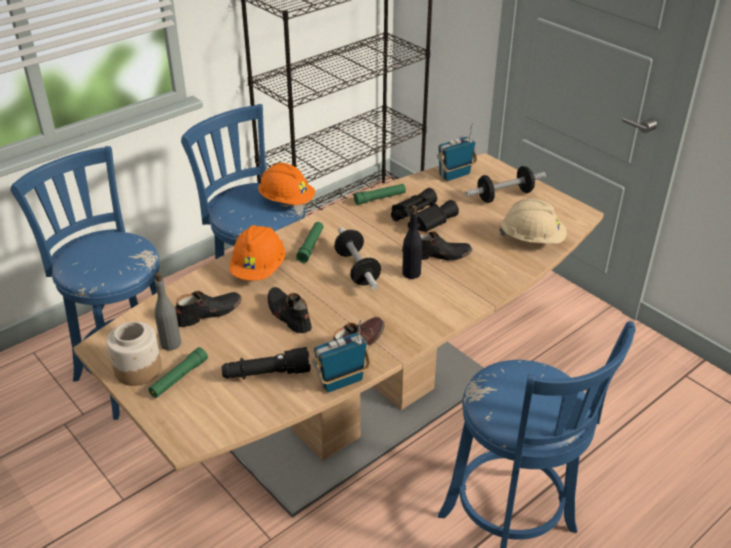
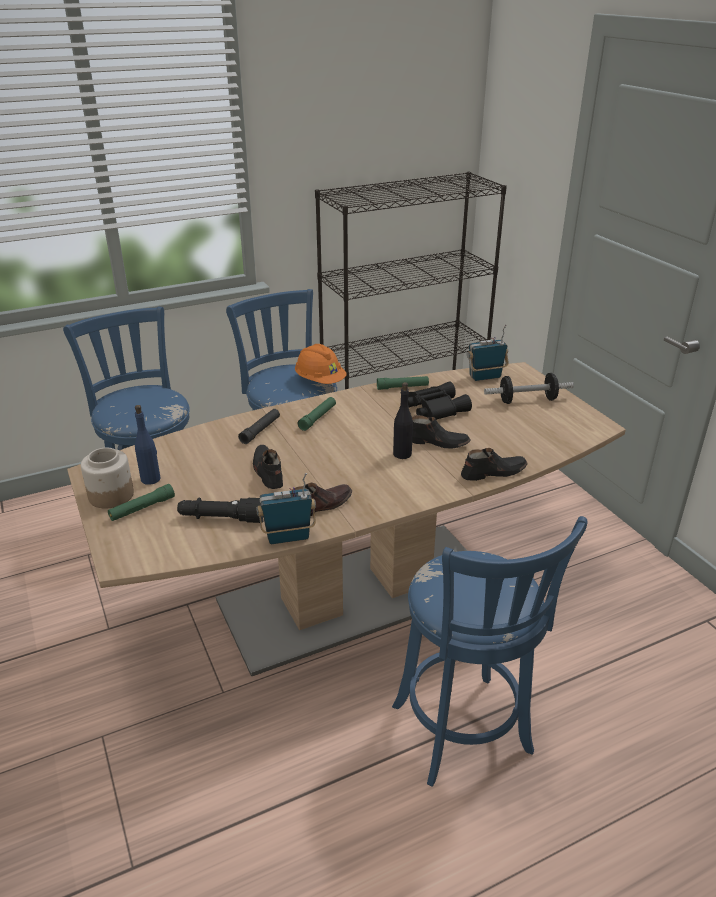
camera: 15 degrees right, 5 degrees down
(171, 343) = (151, 479): grey bottle -> blue bottle
(208, 313) = (197, 459): black shoe -> black shoe (493, 472)
(259, 269) = (260, 430): orange hard hat -> black flashlight
(357, 269) = (351, 443): dumbbell -> none
(532, 239) = (538, 442): beige hard hat -> none

